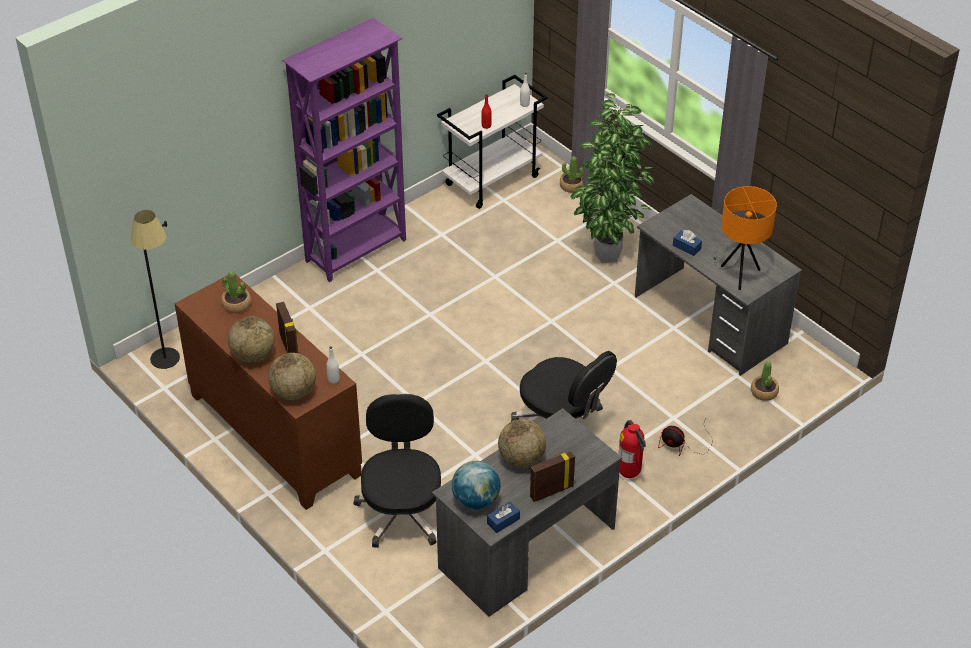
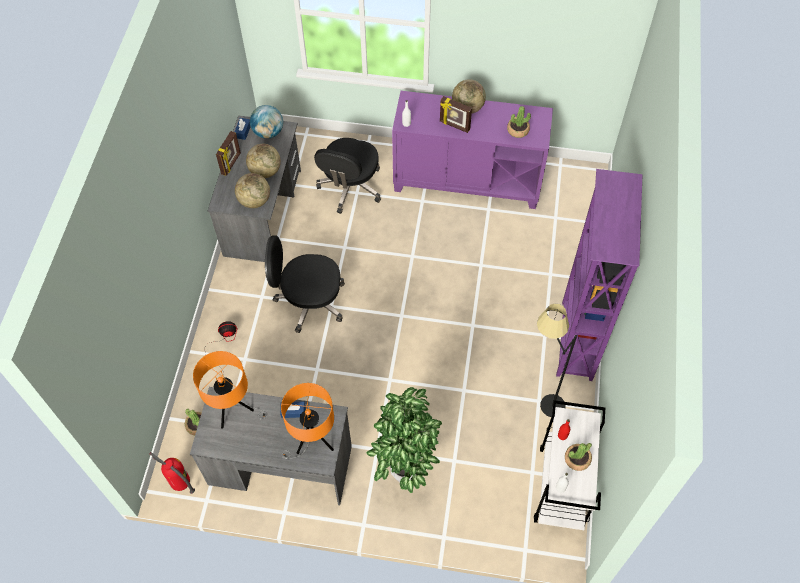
camera: 140 degrees right, 15 degrees up
(170, 366) = (574, 179): black floor lamp -> black floor lamp (541, 402)
(273, 435) = (467, 180): brown cabinet -> purple cabinet
(294, 392) = (419, 103): globe -> globe (254, 201)
(403, 511) = (350, 187): black office chair -> black office chair turned 60 degrees clockwise
(571, 186) = (498, 532): potted plant -> potted plant (577, 459)
(629, 473) = (242, 298): fire extinguisher -> fire extinguisher (181, 484)
(689, 220) = (312, 443): none -> orange table lamp

